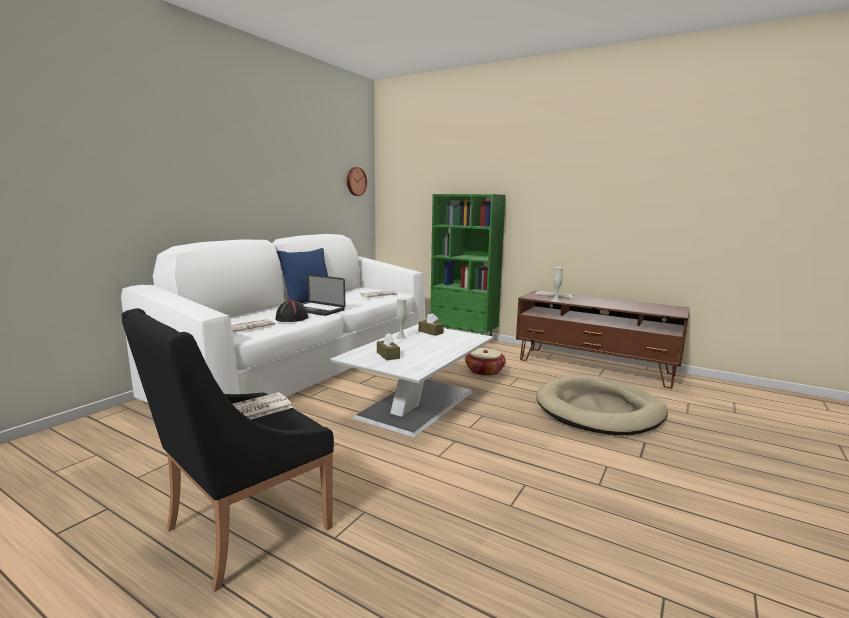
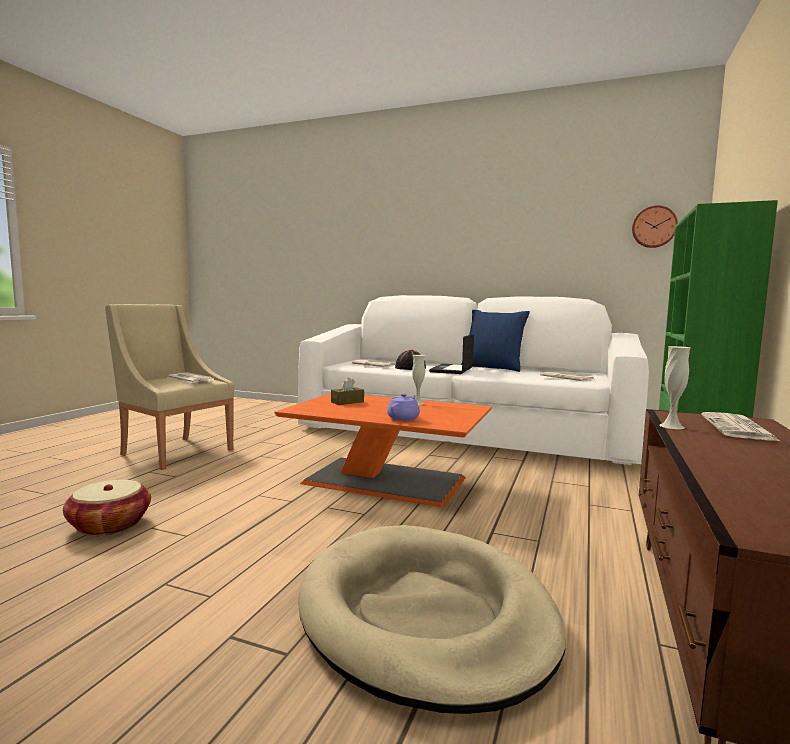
camera: 80 degrees right, 5 degrees down
(243, 529) = (174, 451): black armchair -> beige armchair
(418, 403) = (388, 480): white coffee table -> orange coffee table
(430, 332) = (453, 410): brown tissue box -> none
(455, 345) = (403, 418): none -> purple teapot
(484, 371) = (539, 514): basket -> basket (109, 525)

